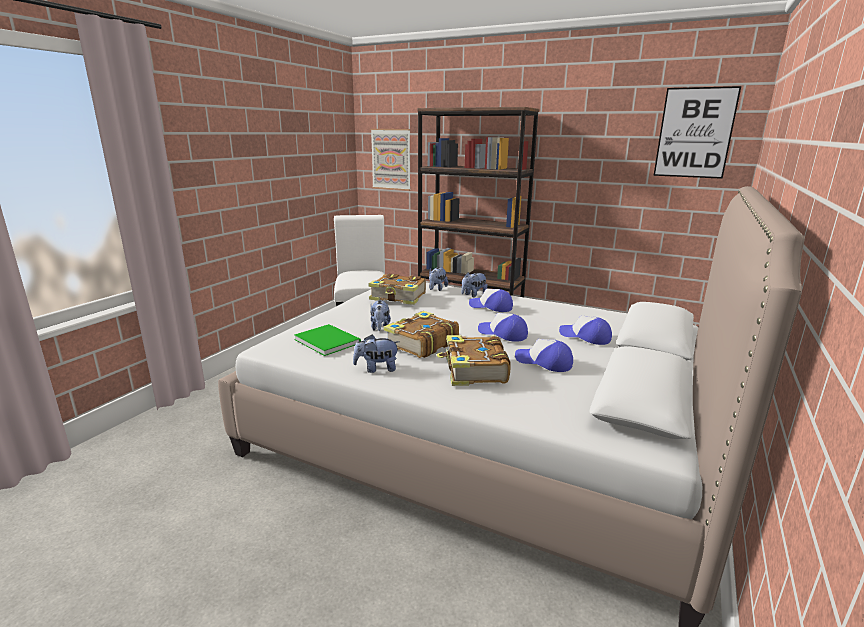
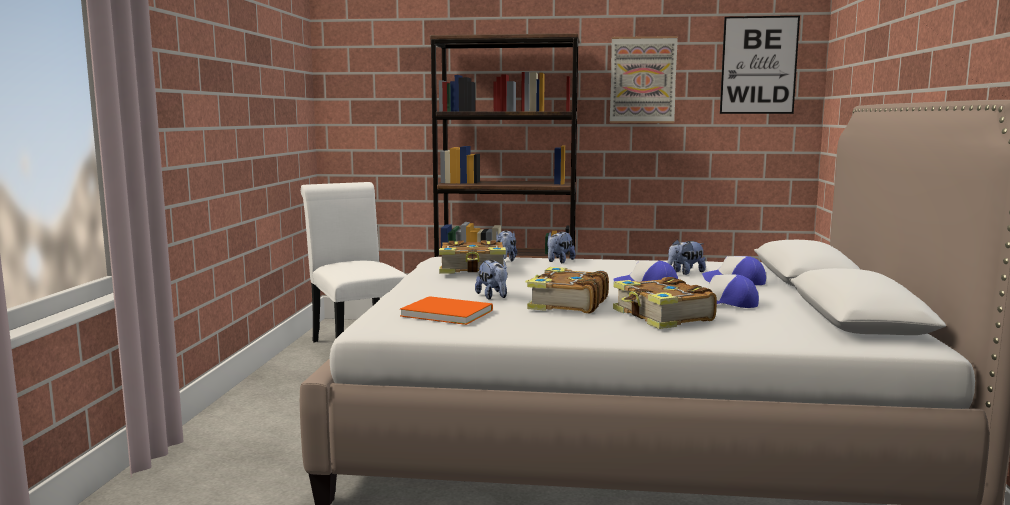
camera: 20 degrees left, 10 degrees down
(327, 340) = (445, 312): green book -> orange book
(377, 369) = (549, 328): plush toy -> plush toy (685, 272)
(391, 159) = (372, 107): picture -> picture (643, 80)
(491, 307) = (597, 268): cap -> none

